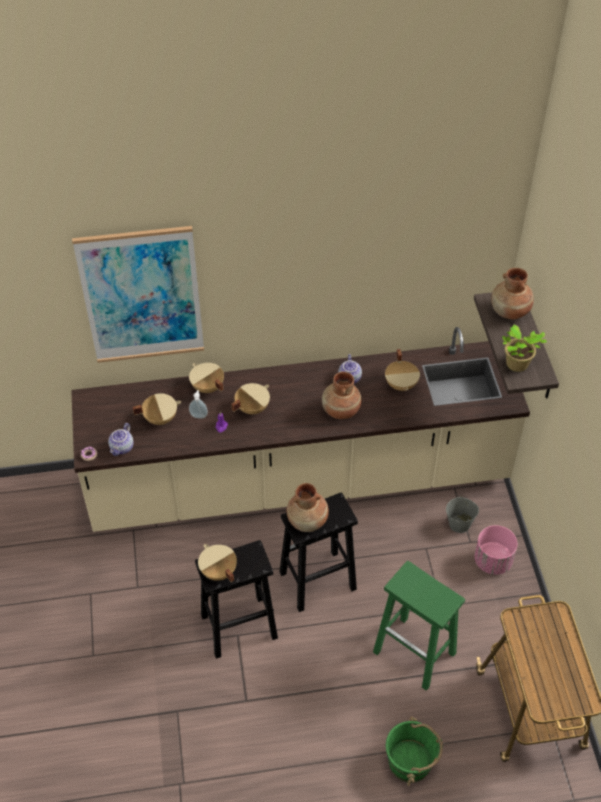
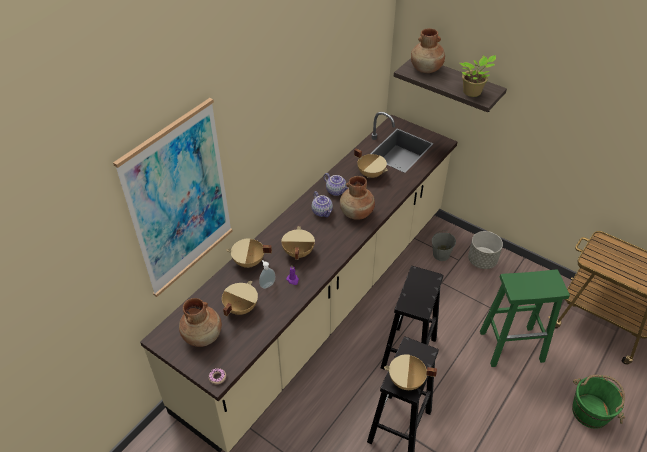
camera: 45 degrees left, 5 degrees down
(122, 448) = (238, 350): teapot -> teapot (322, 212)
(308, 521) = (416, 299): brown vase -> brown vase (203, 335)
(493, 561) = (482, 260): pink planter -> grey planter

